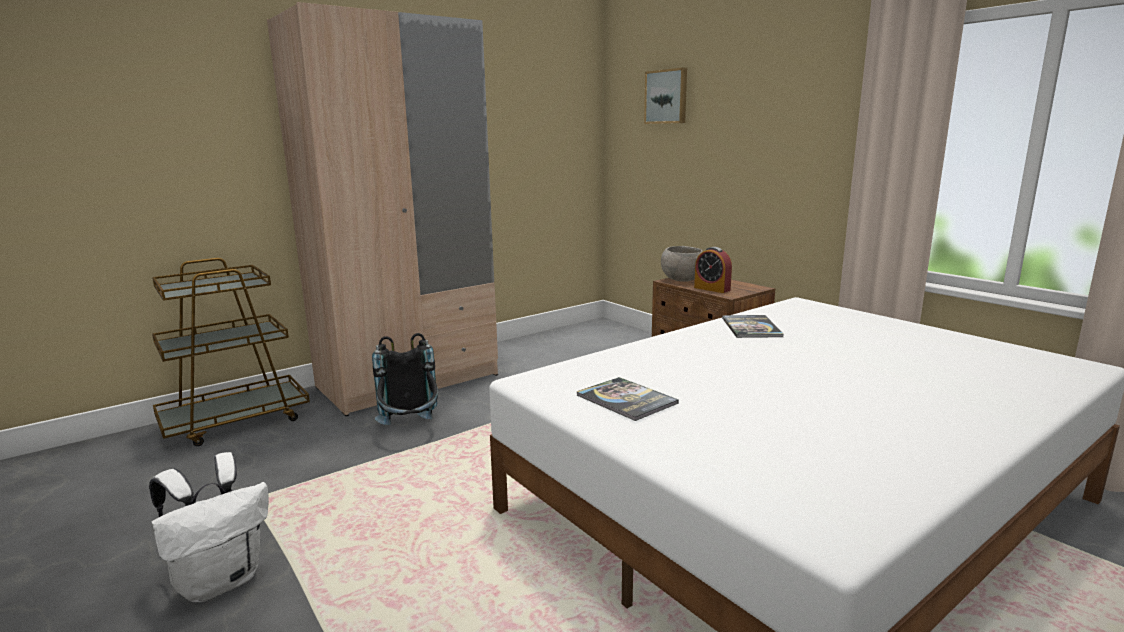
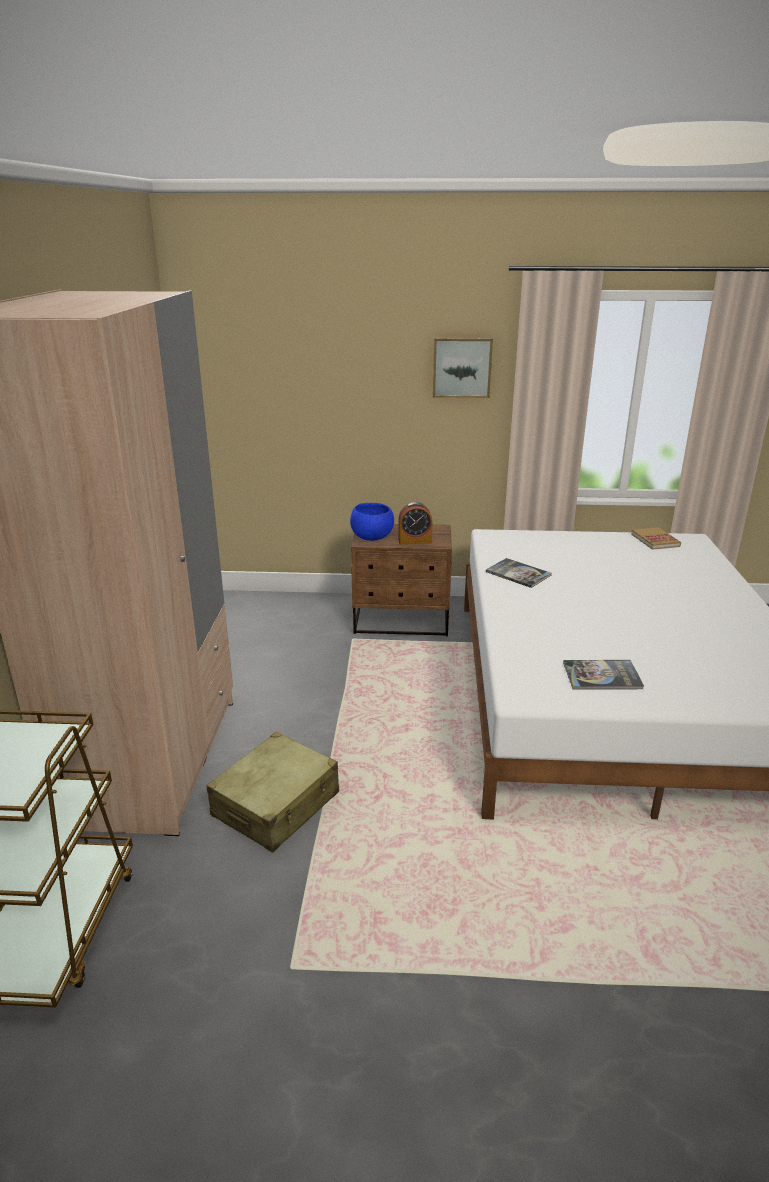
camera: 50 degrees left, 10 degrees up
(221, 581) = (431, 1034): white backpack -> none
(410, 429) = (276, 805): black backpack -> beige suitcase
(667, 97) = (276, 338): picture -> picture (462, 367)
(682, 280) = (372, 538): grey bowl -> blue bowl
(1009, 351) = (655, 540): none -> book

